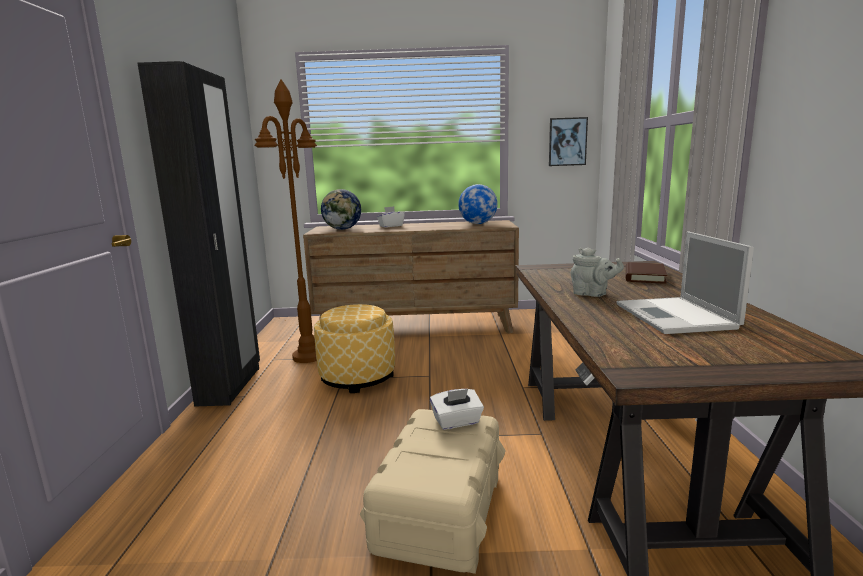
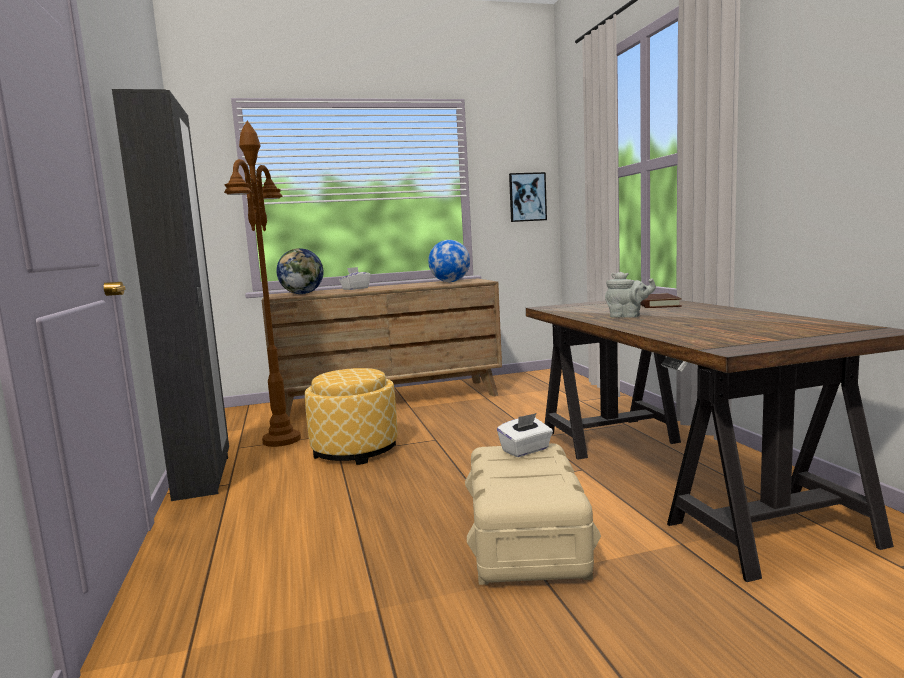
camera: 15 degrees left, 5 degrees down
(676, 316) = (717, 321): laptop -> none

